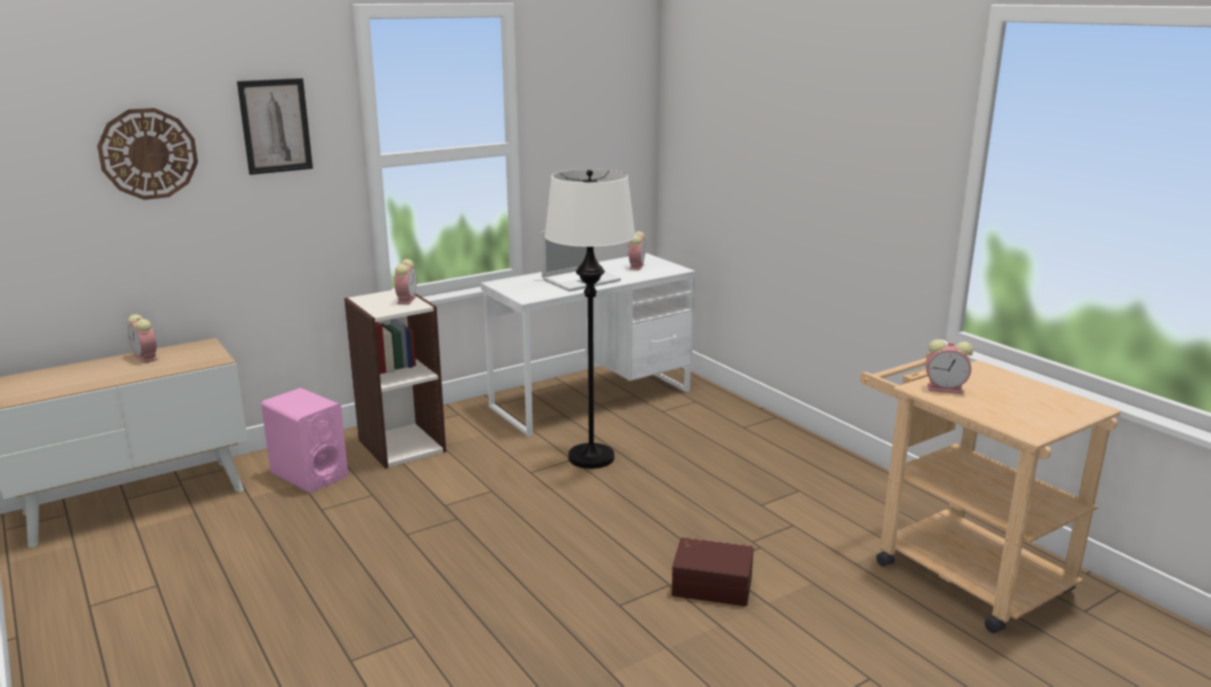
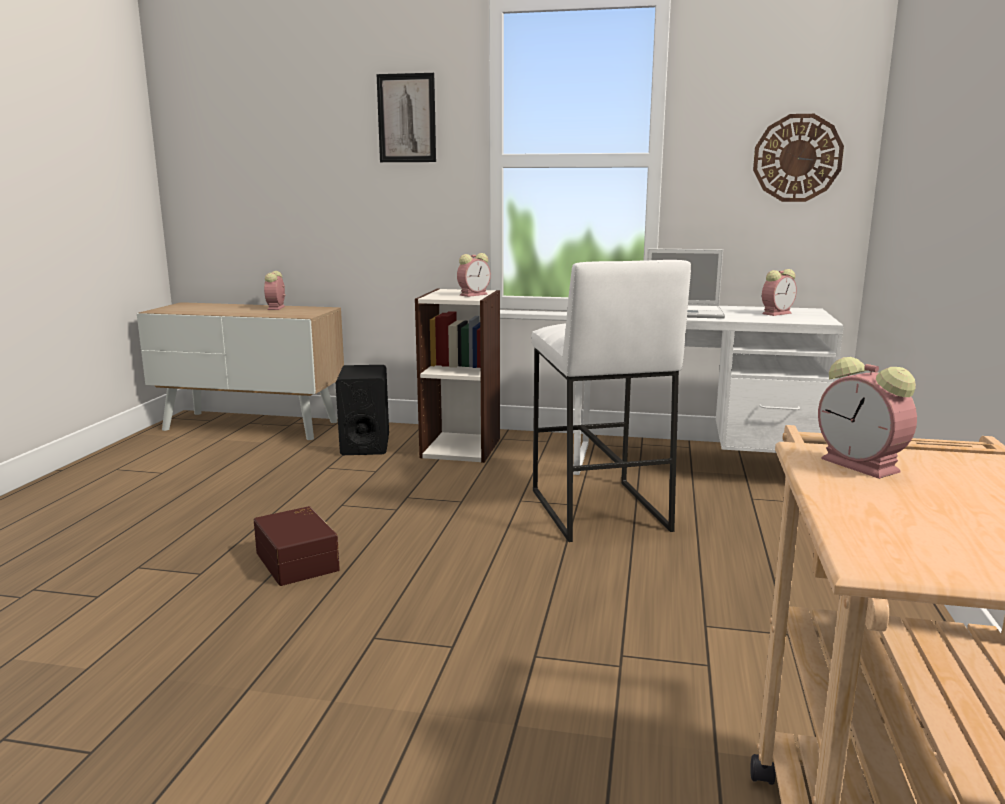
camera: 45 degrees right, 5 degrees down
(148, 154) = (304, 136): wall clock -> wall clock (797, 158)
(309, 475) = (365, 445): pink speaker -> black speaker
(591, 458) = (597, 510): white floor lamp -> white stool
(712, 584) = (494, 670): brown storage box -> brown storage box (299, 560)

